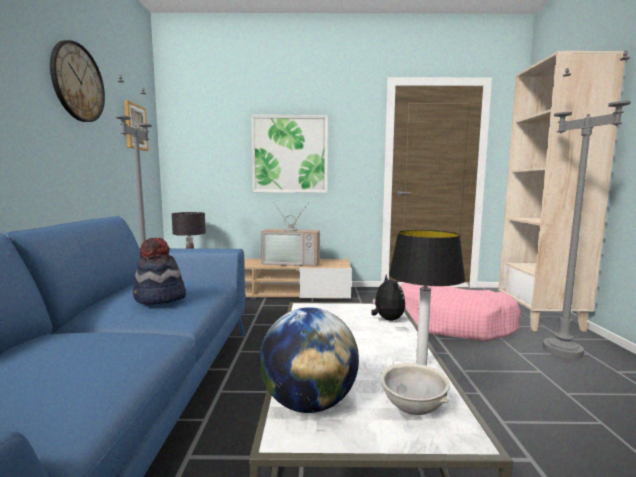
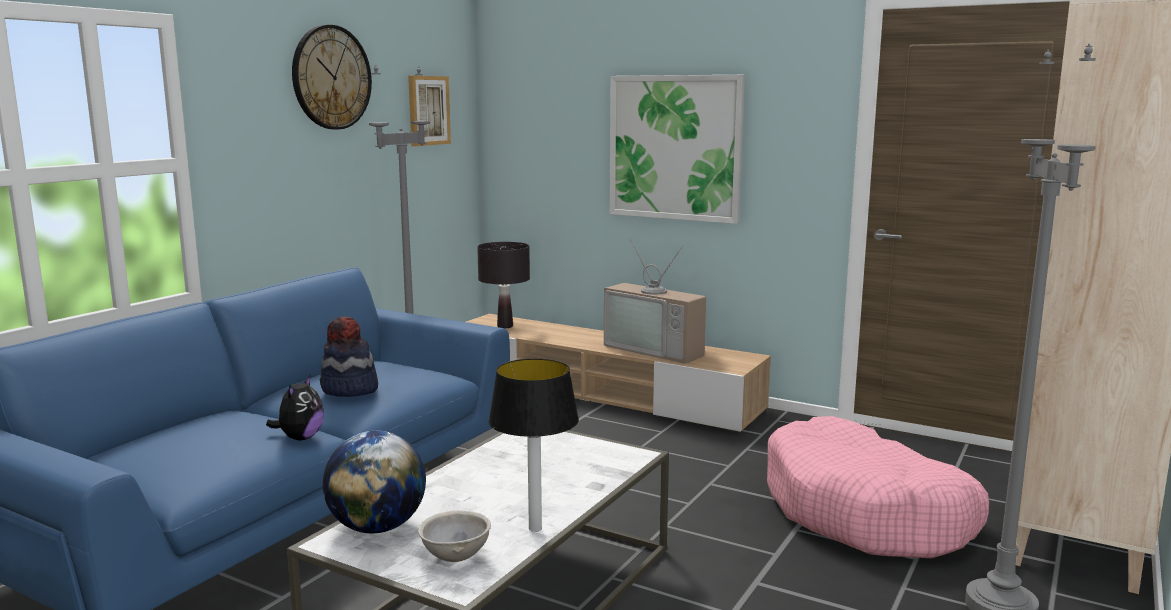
camera: 30 degrees right, 5 degrees up
(387, 319) = (600, 470): plush toy -> plush toy (300, 438)

